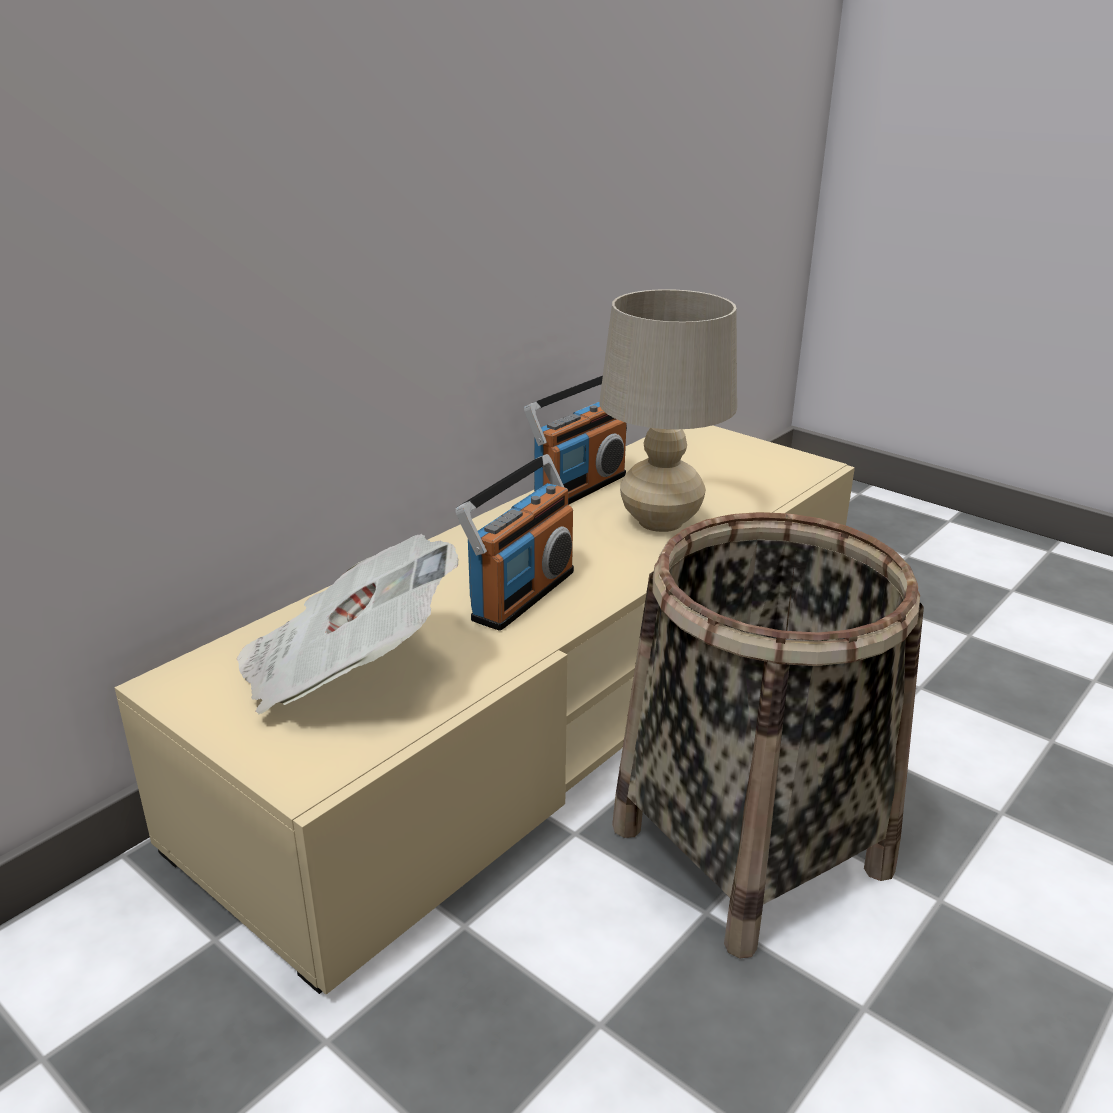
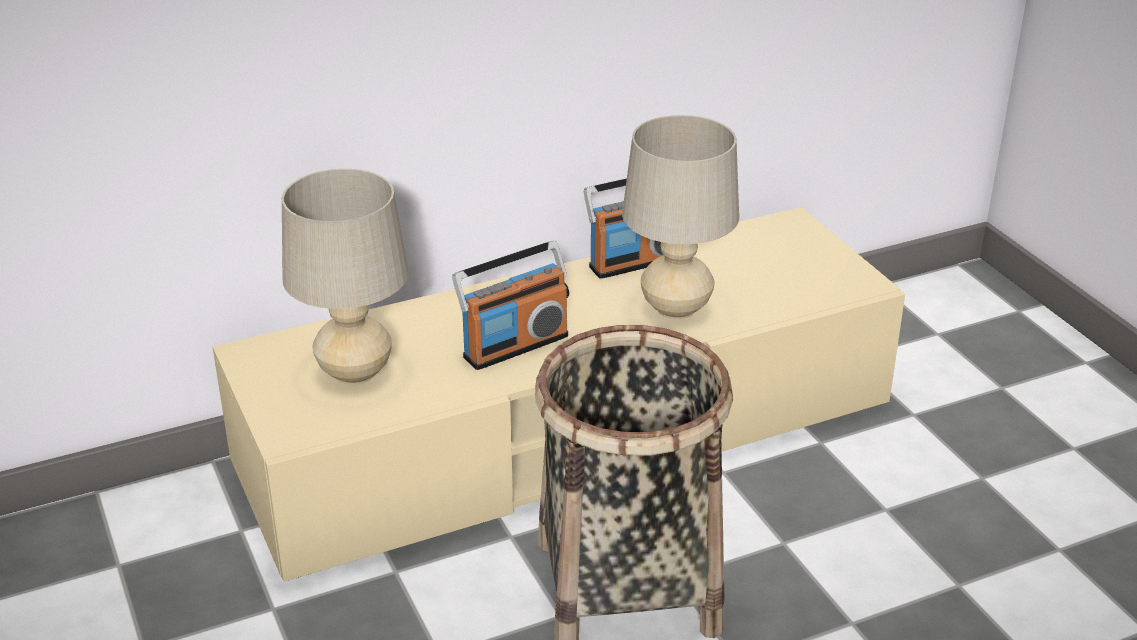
camera: 25 degrees right, 5 degrees up
(345, 670) = (355, 372): newspaper -> beige table lamp

